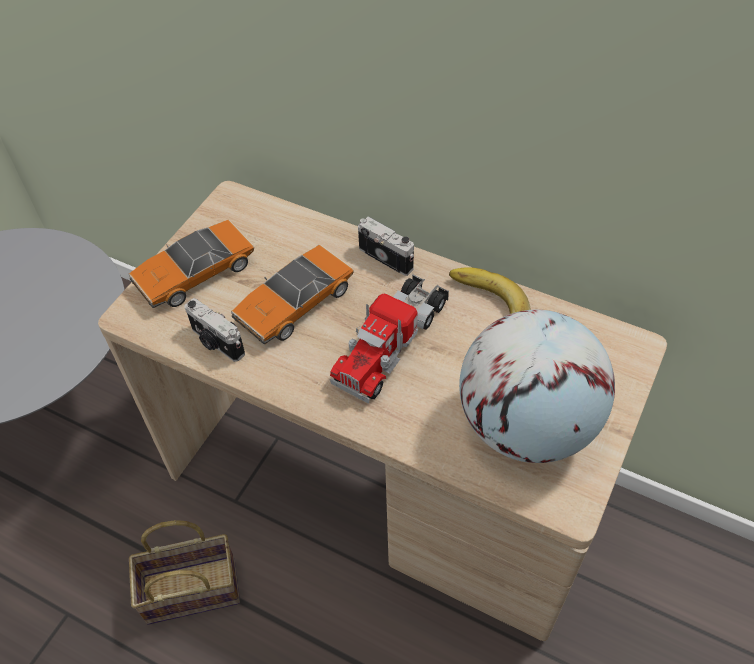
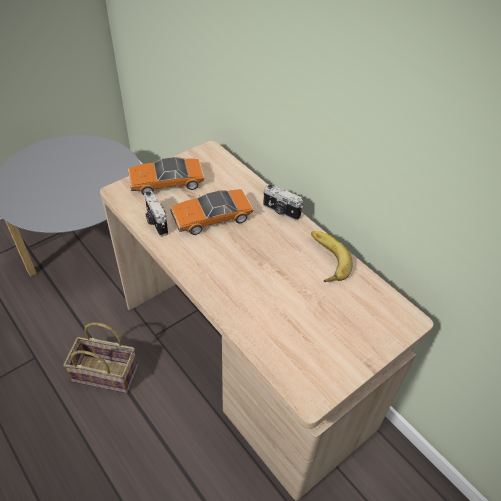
camera: 20 degrees right, 5 degrees down
(387, 257) = (281, 211): camera -> camera turned 150 degrees clockwise
(392, 342) = (255, 259): toy truck -> none
(526, 425) = (310, 338): globe -> none

